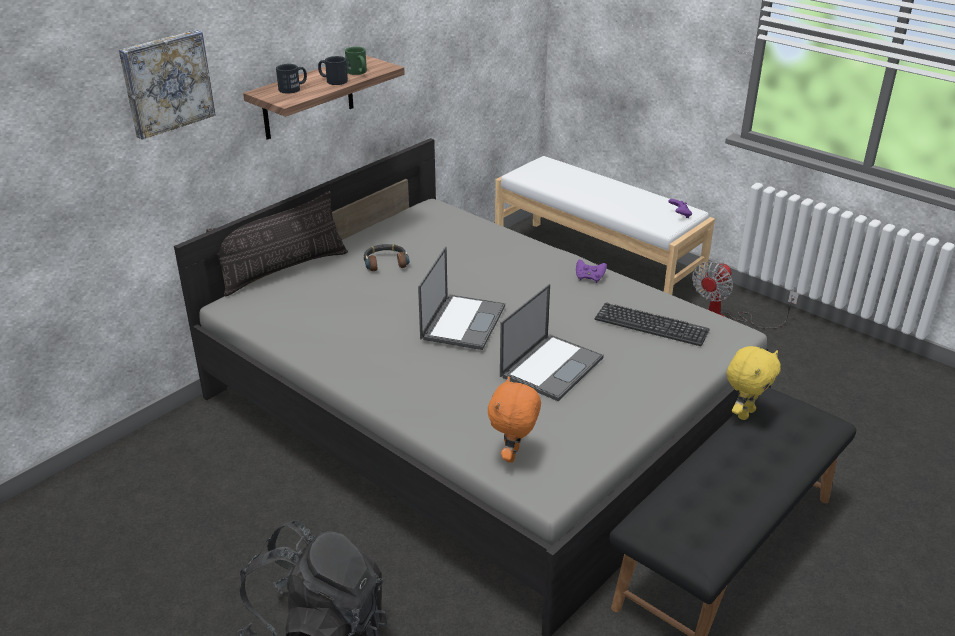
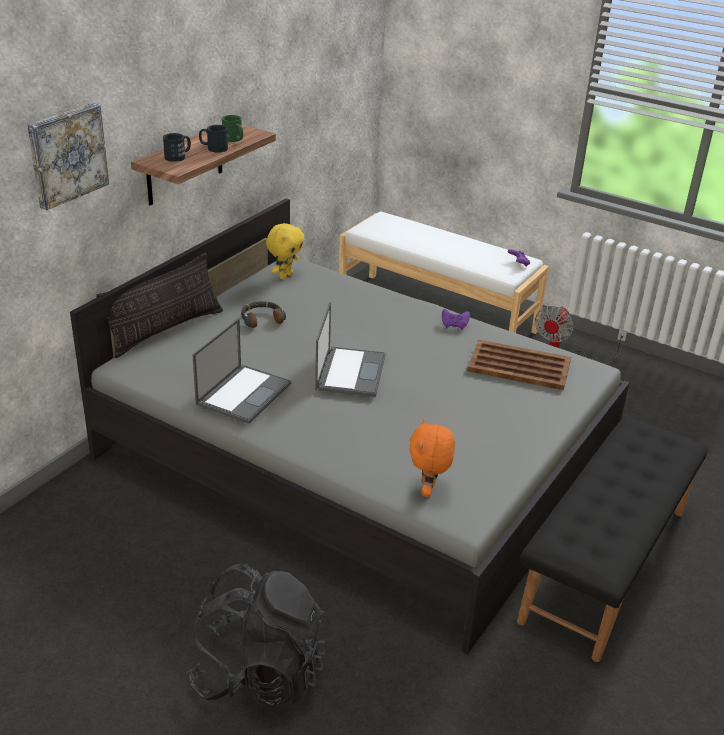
camera: 10 degrees left, 0 degrees up
(552, 366) = (442, 408): laptop -> laptop (244, 393)
(651, 325) = (520, 366): keyboard -> brown tray
(745, 413) = (614, 441): yellow plush toy -> yellow plush toy (285, 276)

